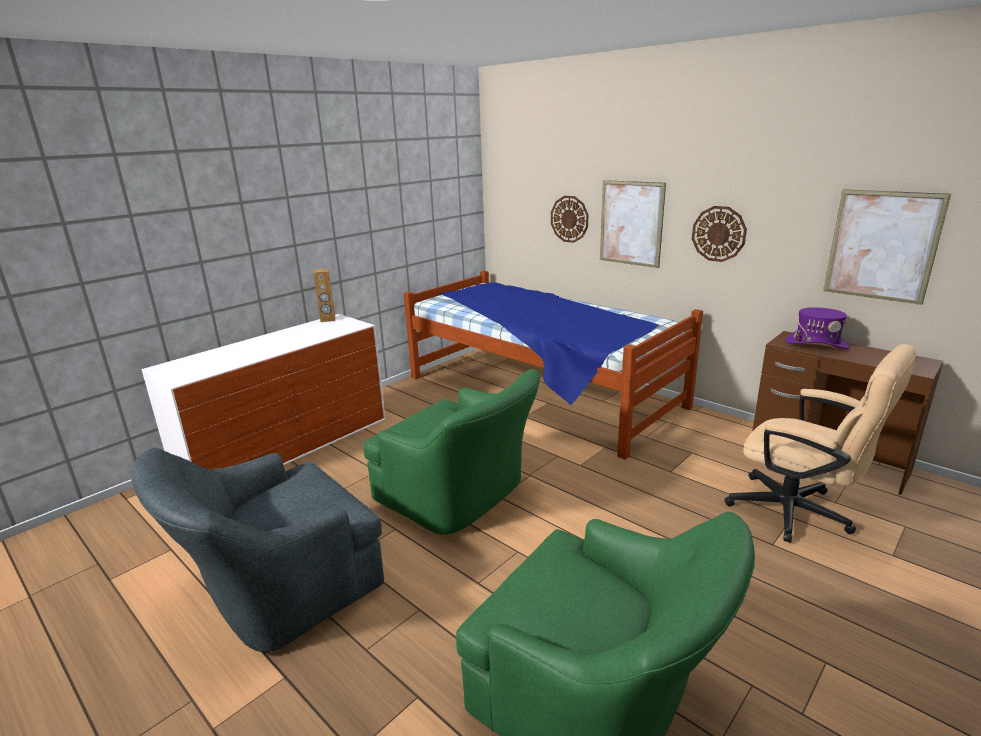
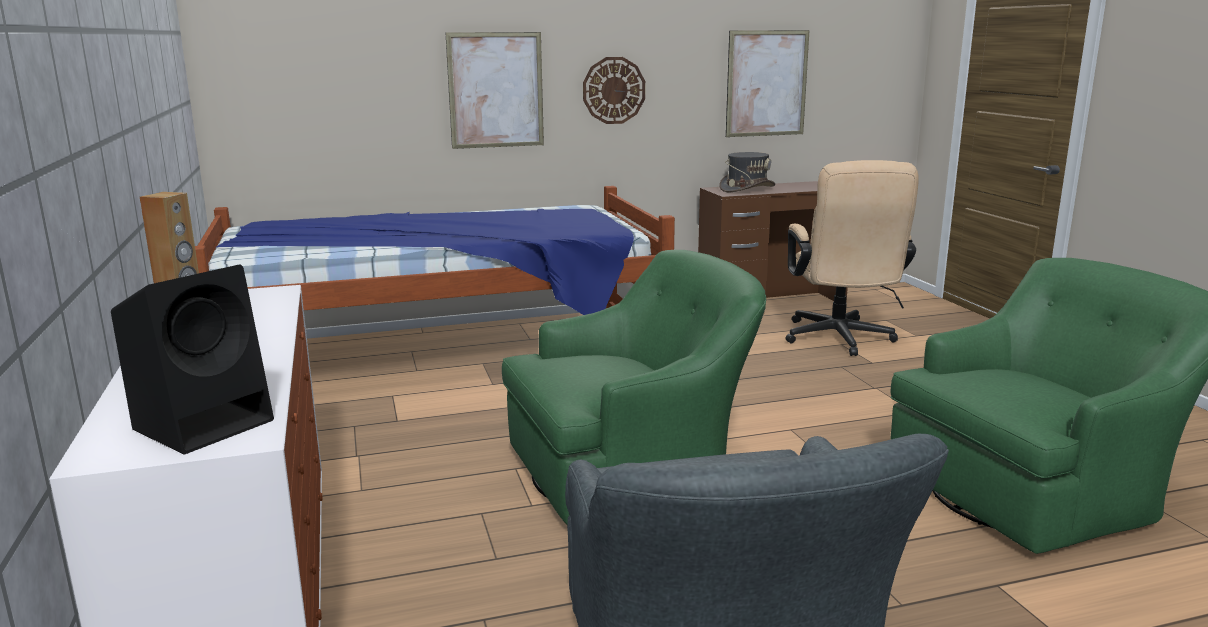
camera: 60 degrees left, 5 degrees down
(192, 370) = (206, 423): none -> black speaker
(569, 219) = (390, 95): wall clock -> none
(800, 514) = (840, 340): beige office chair -> beige office chair turned 105 degrees clockwise
(816, 344) = (747, 189): purple hat -> grey hat

